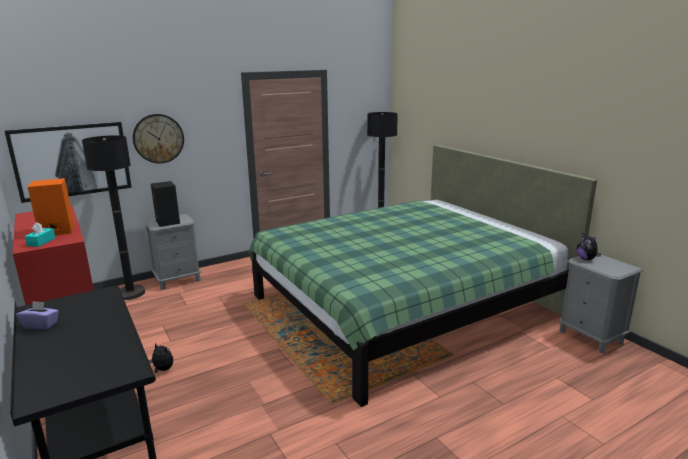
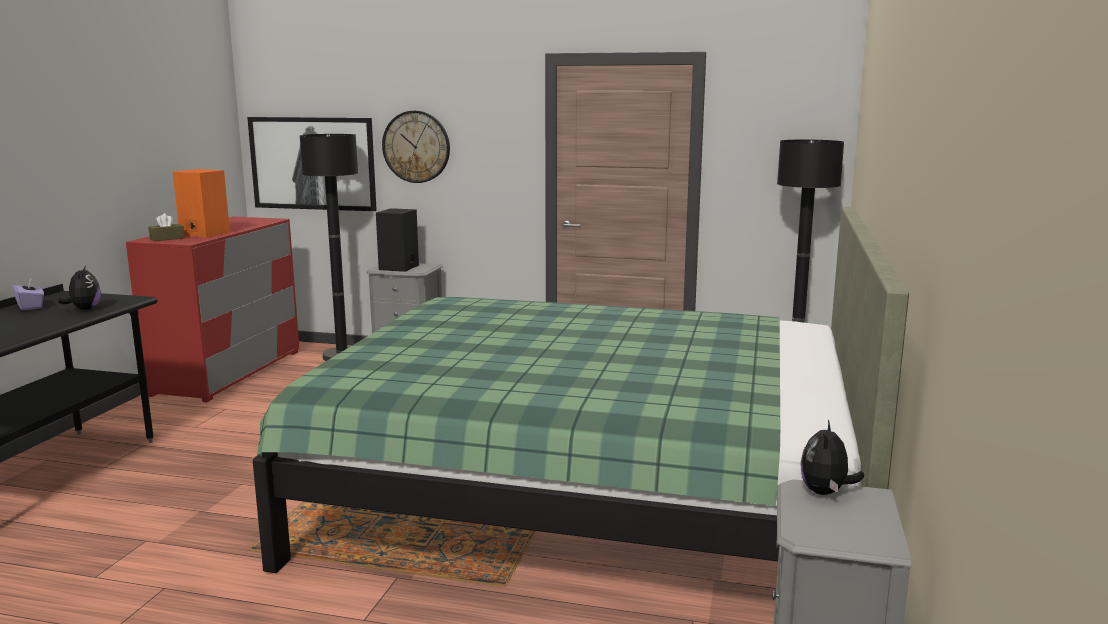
camera: 45 degrees right, 5 degrees down
(41, 242) = (167, 238): turquoise tissue box -> brown tissue box
(162, 370) = (211, 436): plush toy -> plush toy (84, 309)

